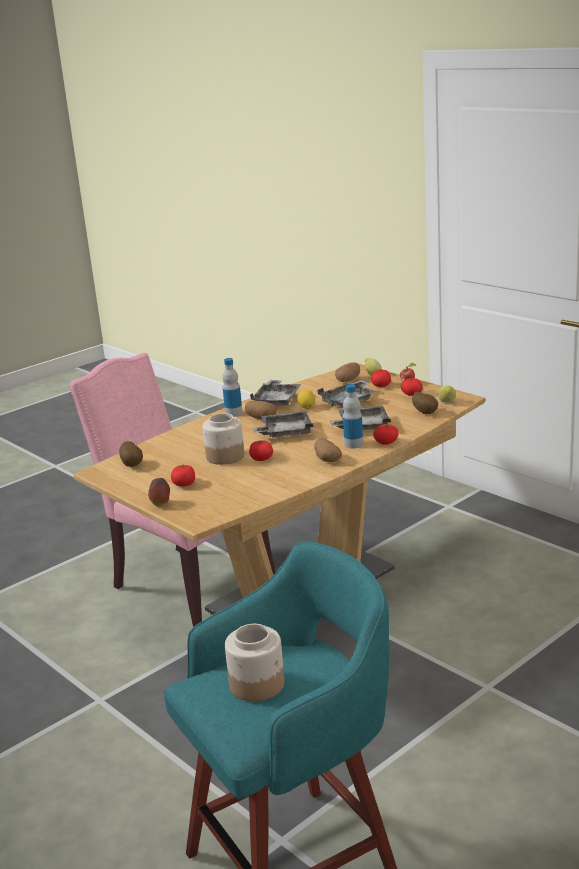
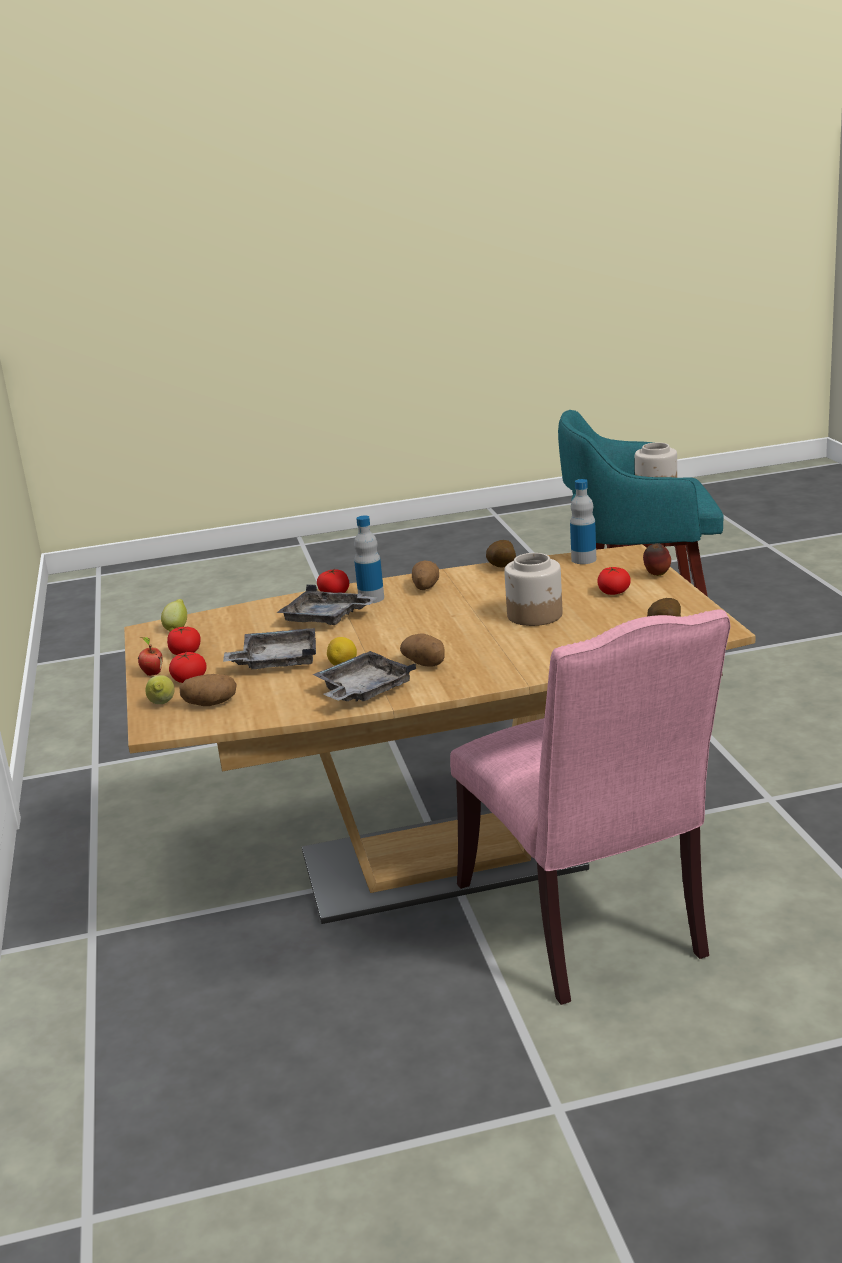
camera: 150 degrees left, 0 degrees up
(233, 413) = (452, 683): bottle -> bottle (583, 559)
(261, 458) = (494, 603): tomato -> none
(285, 432) = (424, 632): grey tray -> none
(426, 413) = (226, 620): potato -> potato (501, 568)

